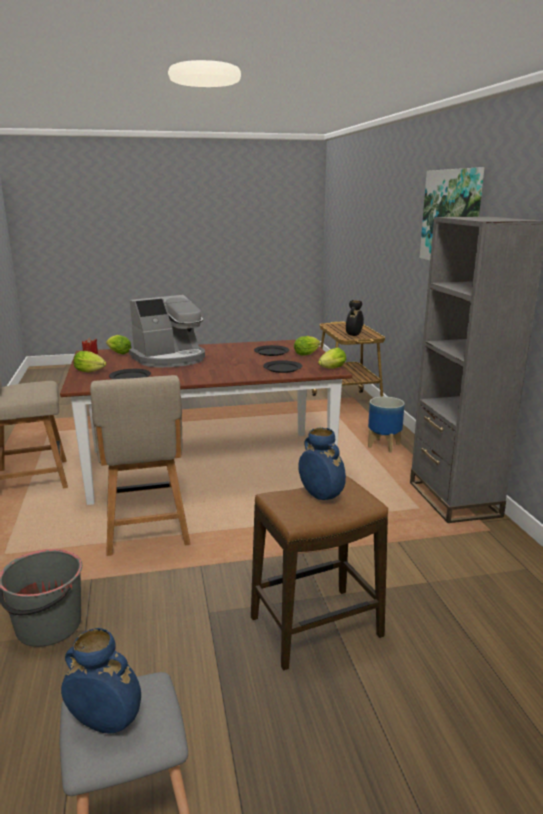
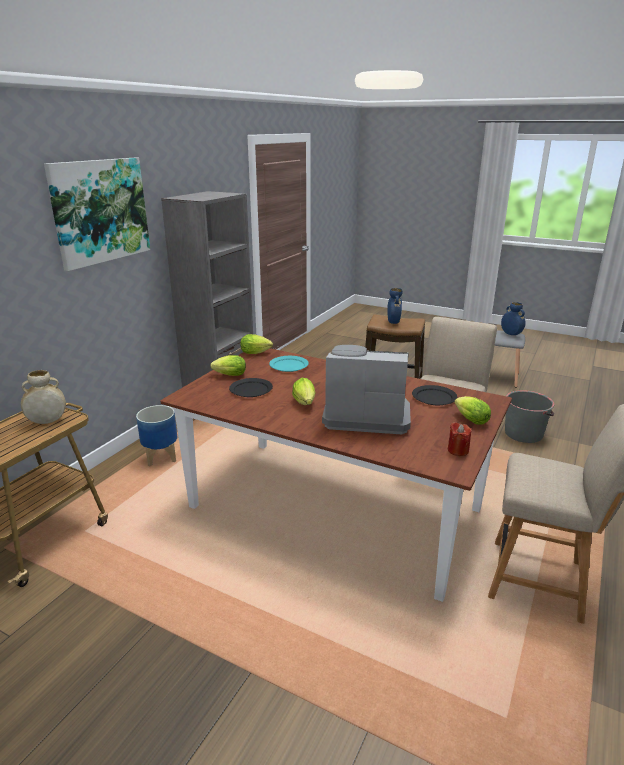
camera: 140 degrees left, 5 degrees up
(118, 353) = (415, 452): lettuce -> lettuce (305, 404)
(282, 368) = (289, 365): black plate -> turquoise plate
(354, 335) = (47, 421): black vase -> beige vase

